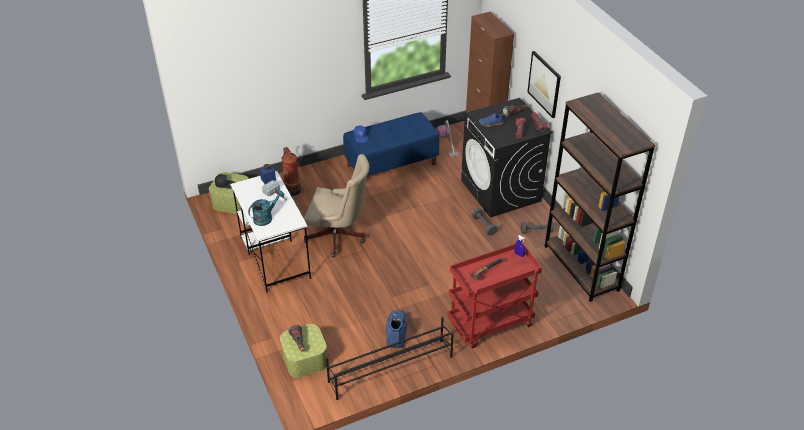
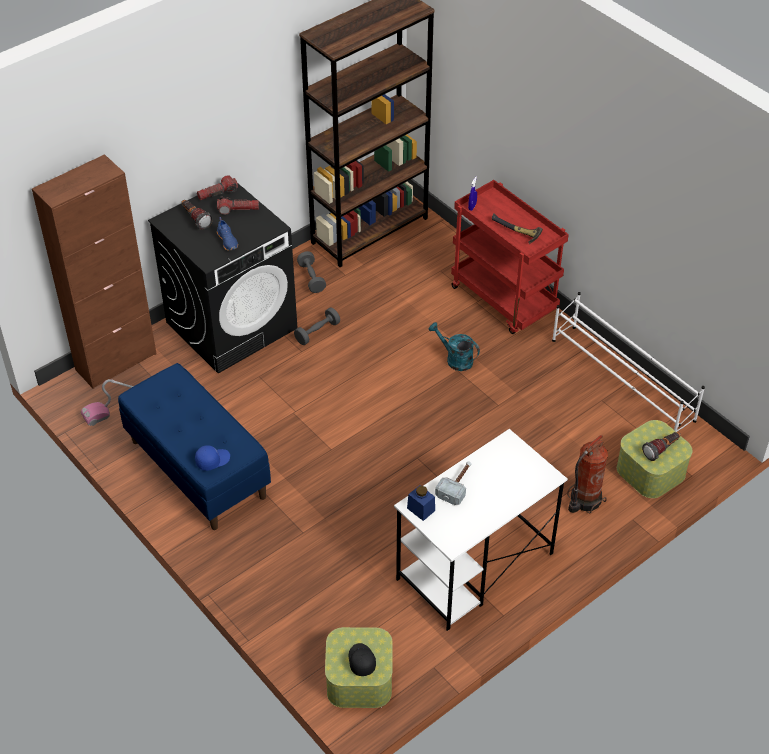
camera: 105 degrees left, 5 degrees up
(266, 217) = (514, 483): turquoise watering can -> turquoise watering can (455, 359)
(292, 190) = (301, 593): fire extinguisher -> fire extinguisher (583, 500)
(339, 237) = (399, 495): beige office chair -> none
(390, 369) = (622, 380): black shoe rack -> white shoe rack
(396, 332) = (559, 387): blue boot -> none
(544, 84) = (190, 144): picture -> none

